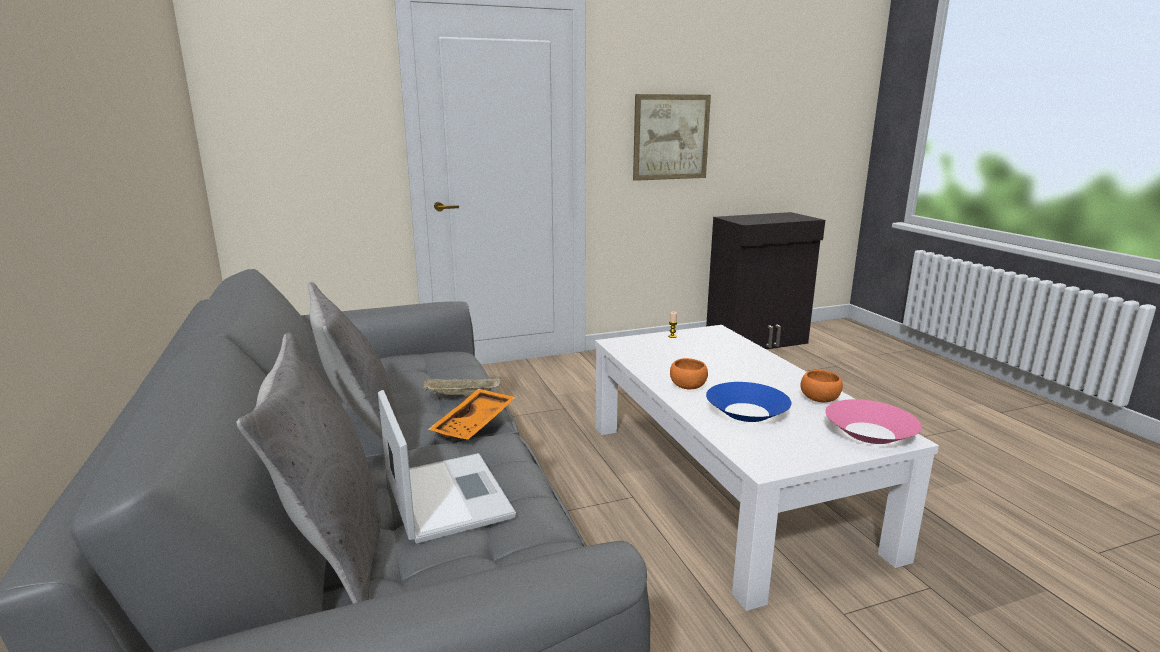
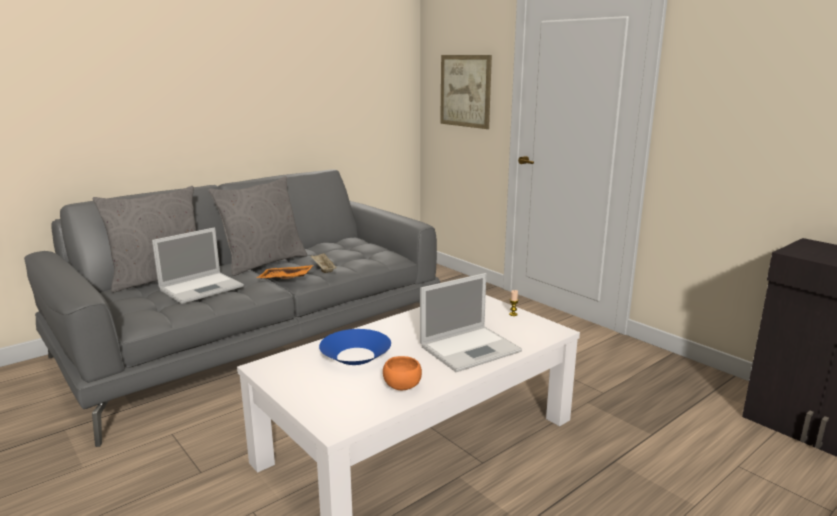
camera: 70 degrees right, 0 degrees up
(671, 137) = (758, 124): picture -> picture (465, 91)
(687, 387) = (393, 330): orange bowl -> none
(743, 362) = (471, 348): none -> laptop
(870, 433) = (338, 410): pink bowl -> none

